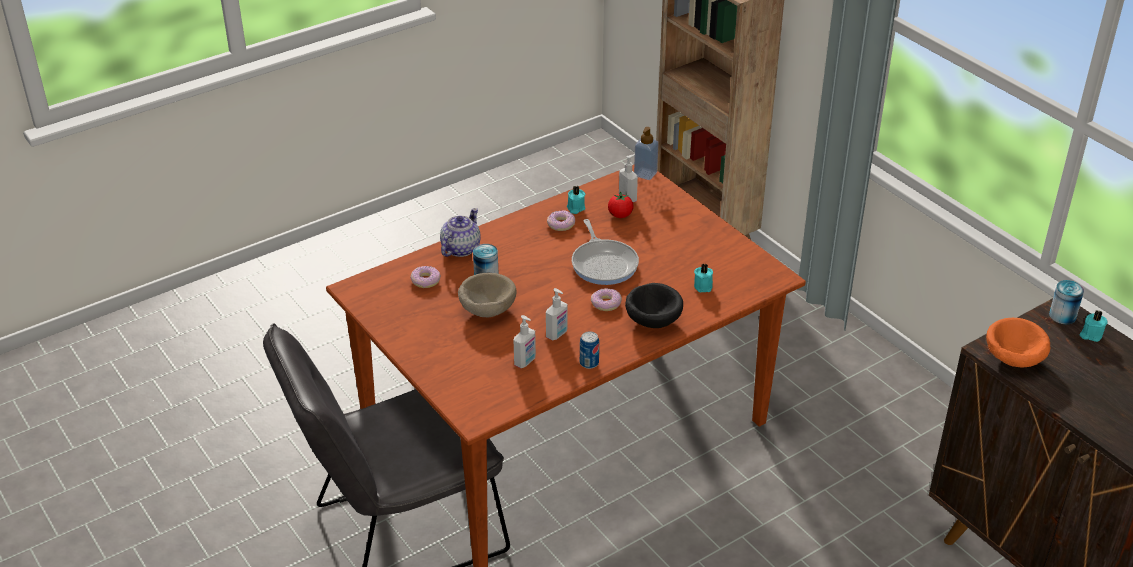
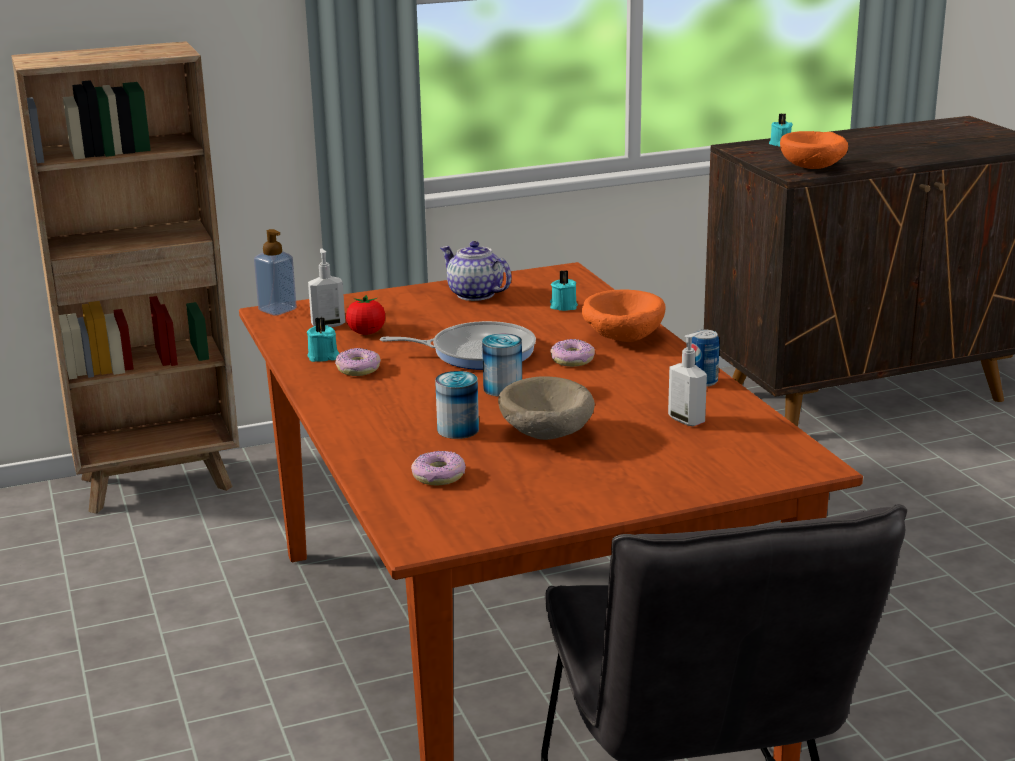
camera: 75 degrees left, 15 degrees down
(460, 248) = (365, 442): teapot -> teapot (474, 294)
(557, 334) = (630, 395): soap dispenser -> none
(652, 319) = (621, 338): black bowl -> orange bowl
(1062, 315) = (747, 148): can -> can (502, 388)

